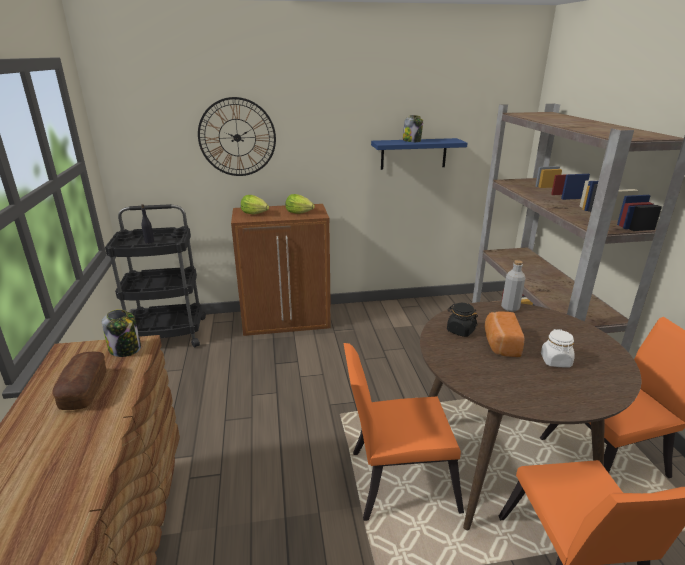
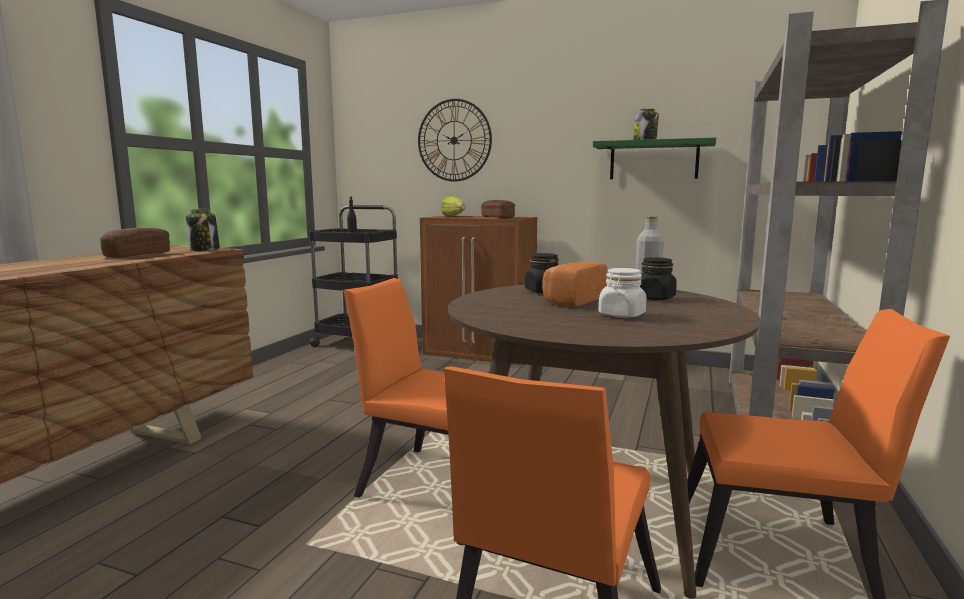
camera: 30 degrees right, 15 degrees down
(299, 213) = (497, 217): lettuce -> bread
(413, 153) = (653, 160): blue shelf -> green shelf
(534, 324) = (655, 298): none -> black jar

